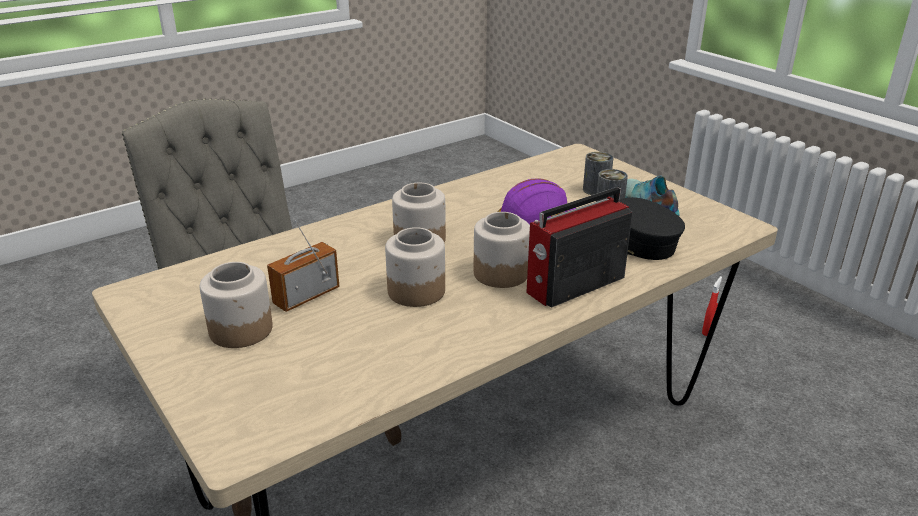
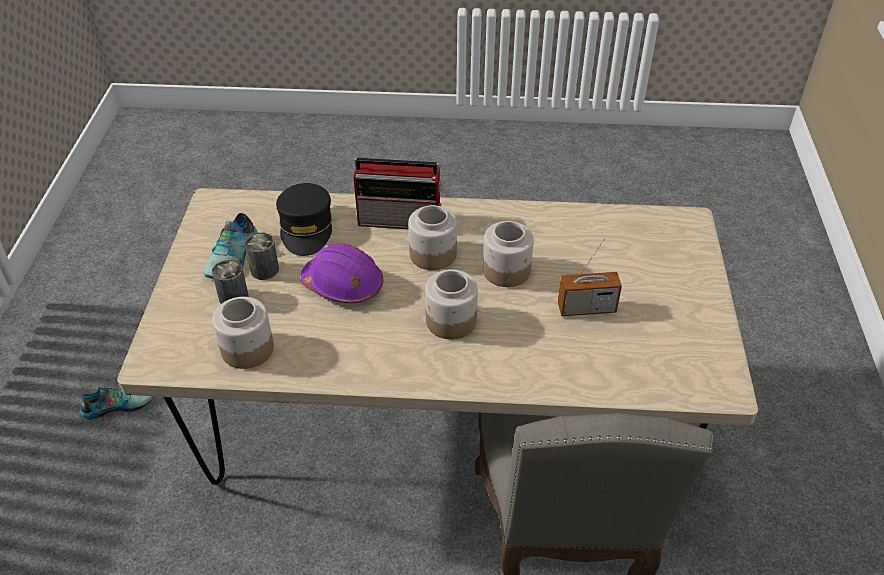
camera: 140 degrees left, 15 degrees up
(241, 329) = (650, 301): jar -> jar (246, 349)
(708, 331) = (118, 404): red spray bottle -> shoe

